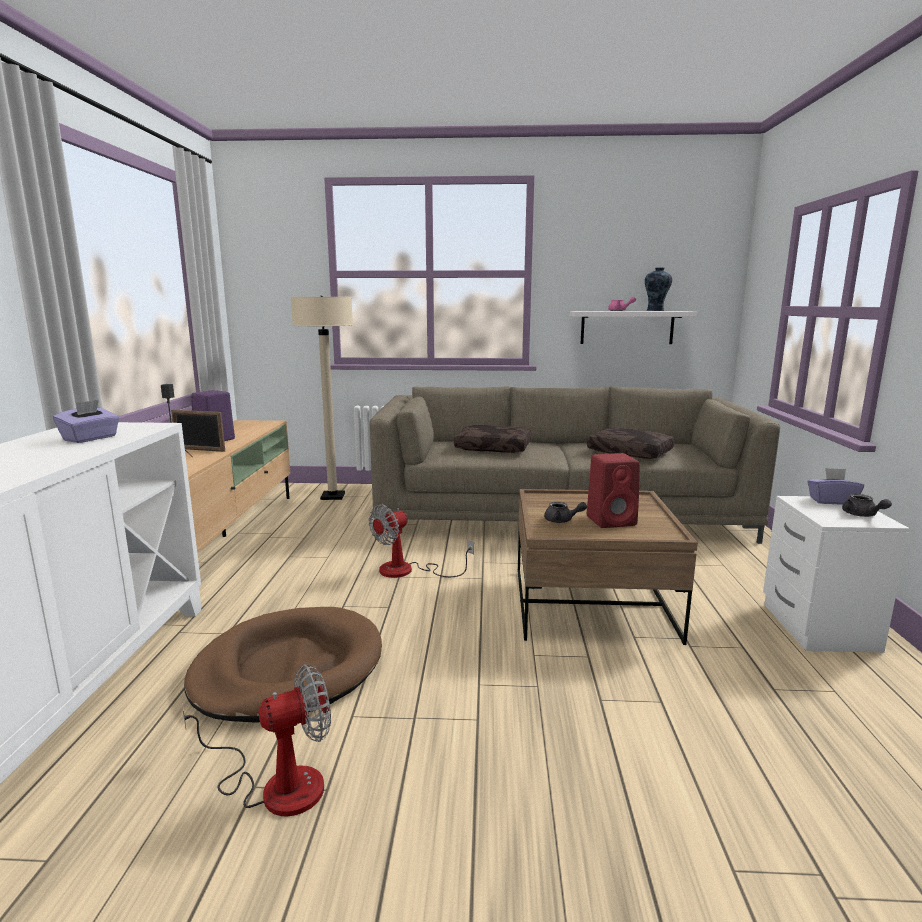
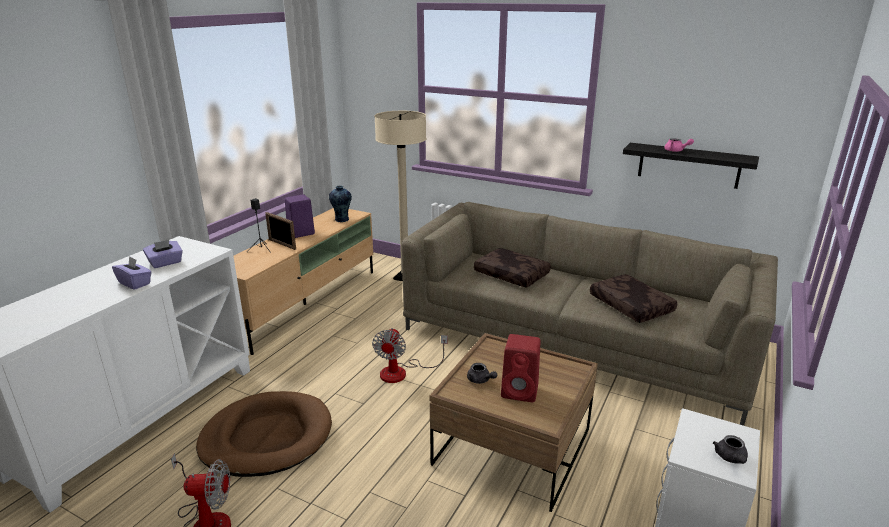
camera: 25 degrees right, 10 degrees up
(408, 571) = (402, 372): fan -> fan turned 60 degrees counterclockwise
(627, 327) = (688, 165): white shelf -> black shelf
(655, 310) = (717, 154): vase -> vase (341, 220)
(831, 501) = (727, 431): purple tissue box -> purple tissue box (135, 283)

